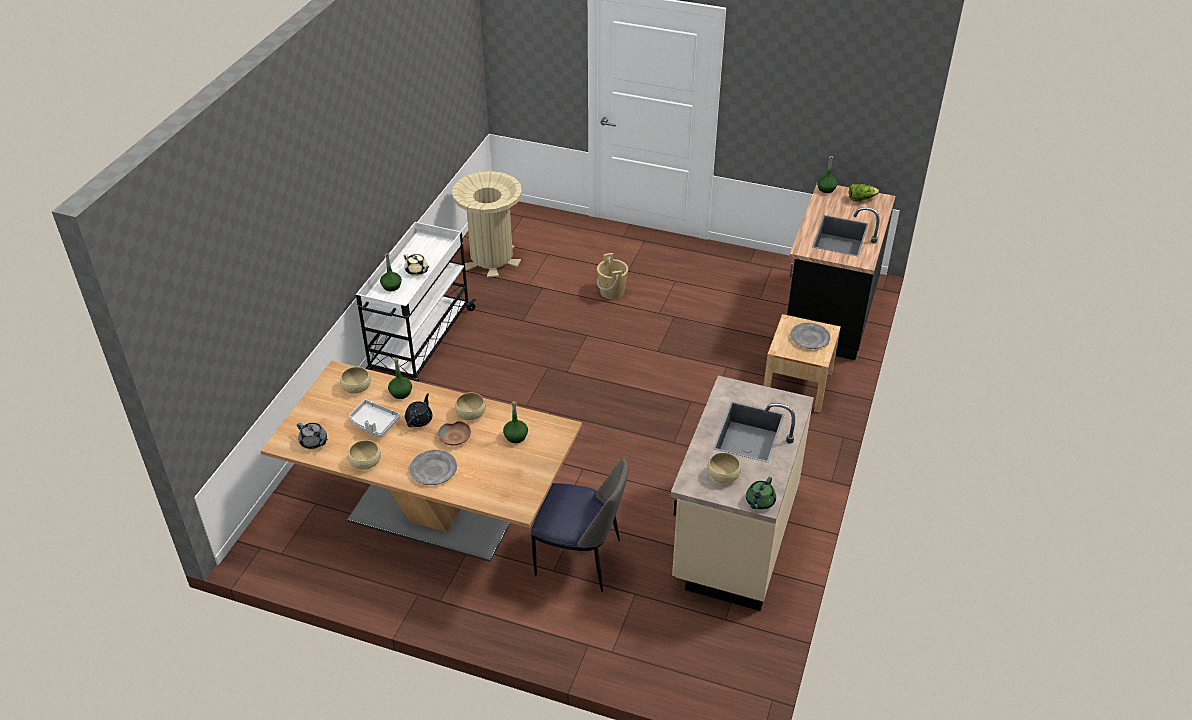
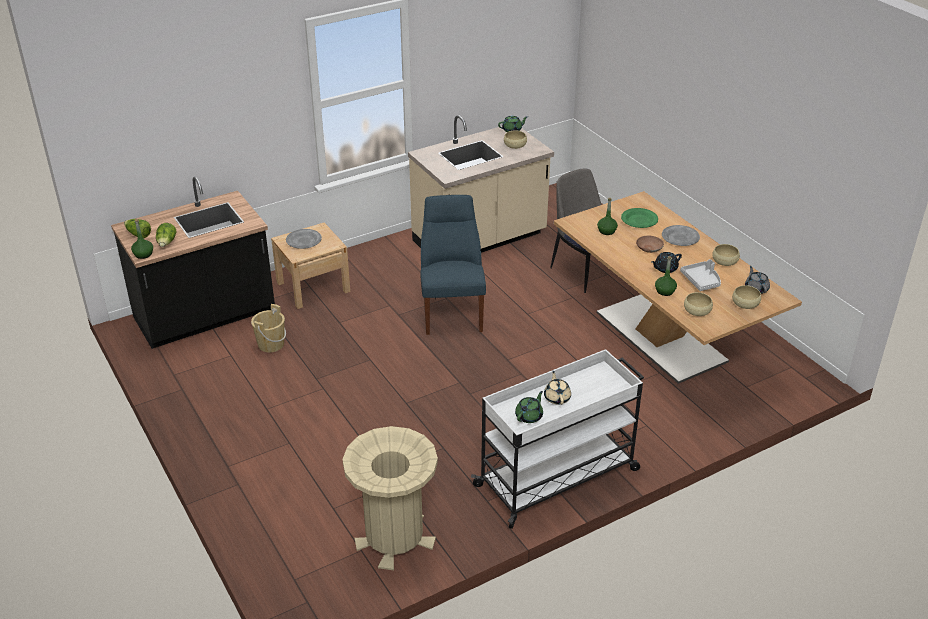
camera: 140 degrees left, 5 degrees down
(391, 286) = (595, 393): green bottle -> none
(424, 250) = (529, 416): none -> green teapot
(470, 413) = (624, 256): beige bowl -> beige bowl (745, 304)
(495, 471) = (639, 220): none -> green plate
(612, 291) = (332, 430): beige bucket -> beige bucket (271, 344)
(651, 431) = (452, 311): none -> blue chair
(829, 204) = (167, 243): none -> lettuce

